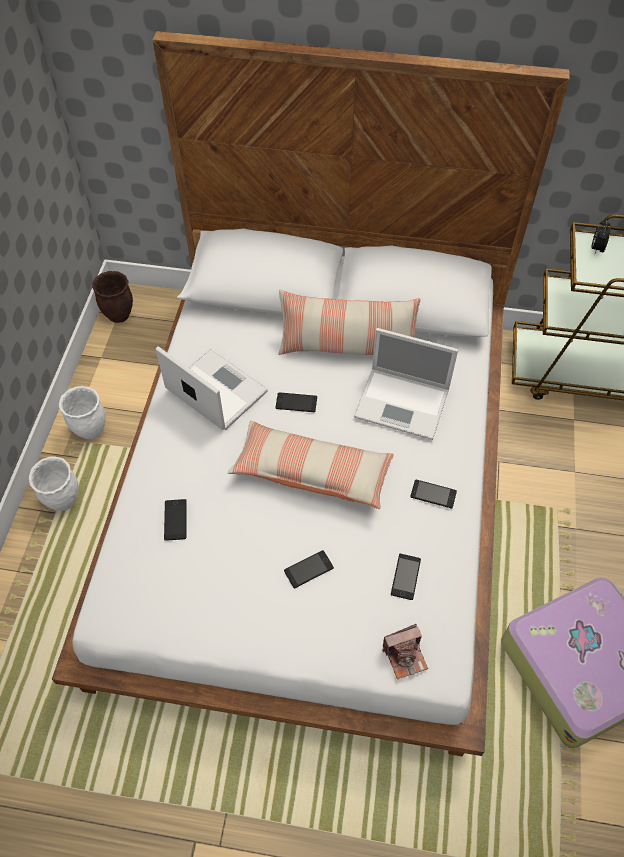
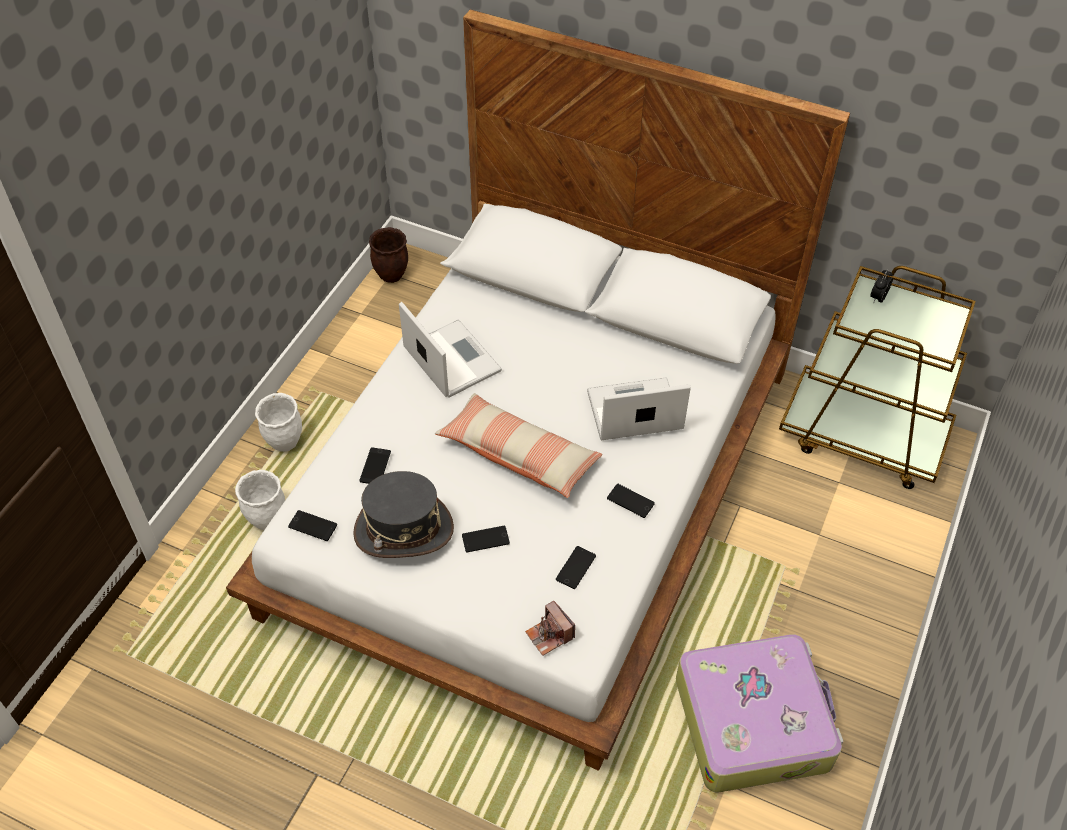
camera: 15 degrees right, 5 degrees down
(91, 429) = (330, 381): white planter -> white planter (268, 519)
(225, 581) = (403, 530): none -> grey hat
(296, 403) = (526, 387): phone -> phone (312, 526)
(347, 346) = (595, 346): pillow -> none
(403, 403) = (632, 411): laptop -> laptop turned 135 degrees clockwise
(405, 656) = (549, 635): camera -> camera turned 60 degrees clockwise

